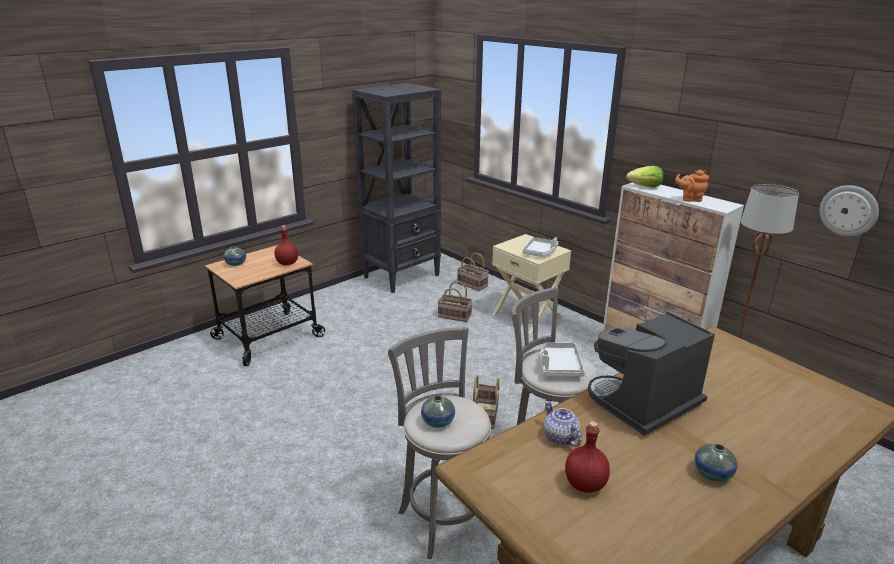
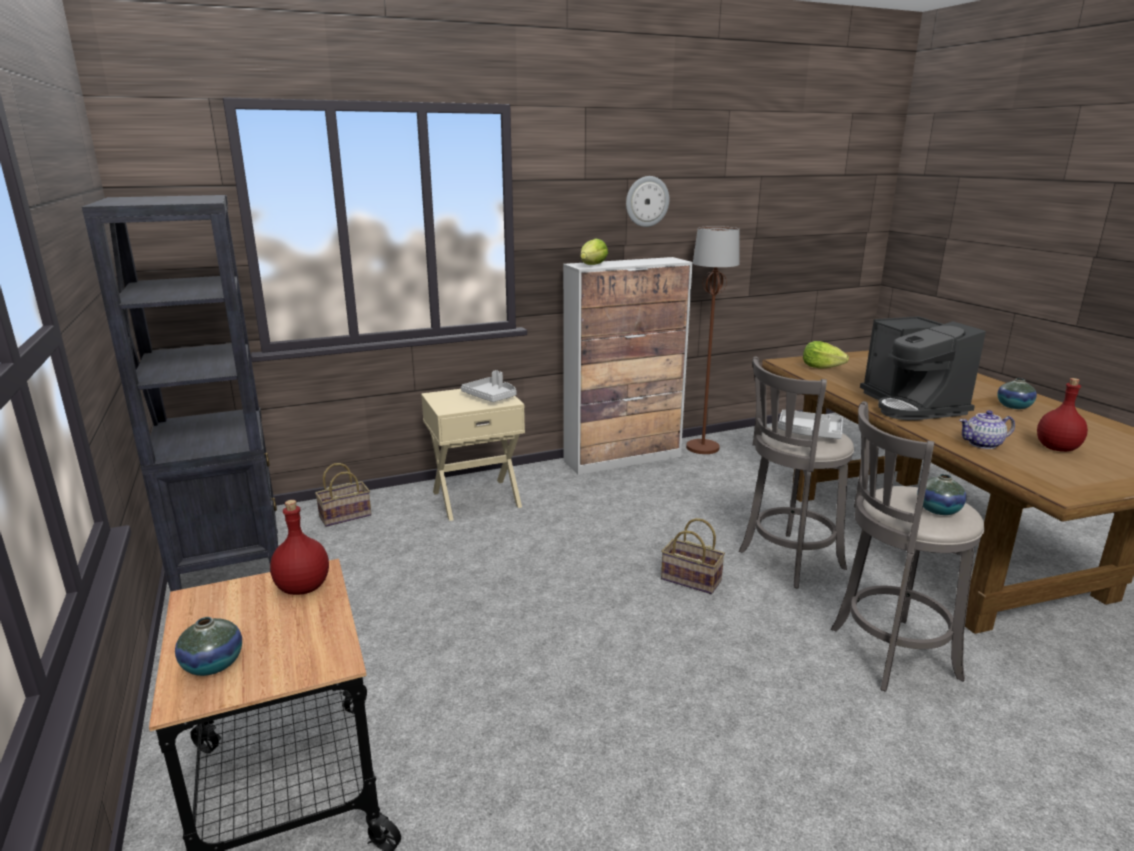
camera: 70 degrees left, 5 degrees down
(453, 316) = (424, 551): basket -> none
(690, 199) = (646, 262): orange teapot -> none
(721, 355) = (821, 367): none -> lettuce
(849, 210) = (743, 236): wall clock -> wall clock (646, 201)

